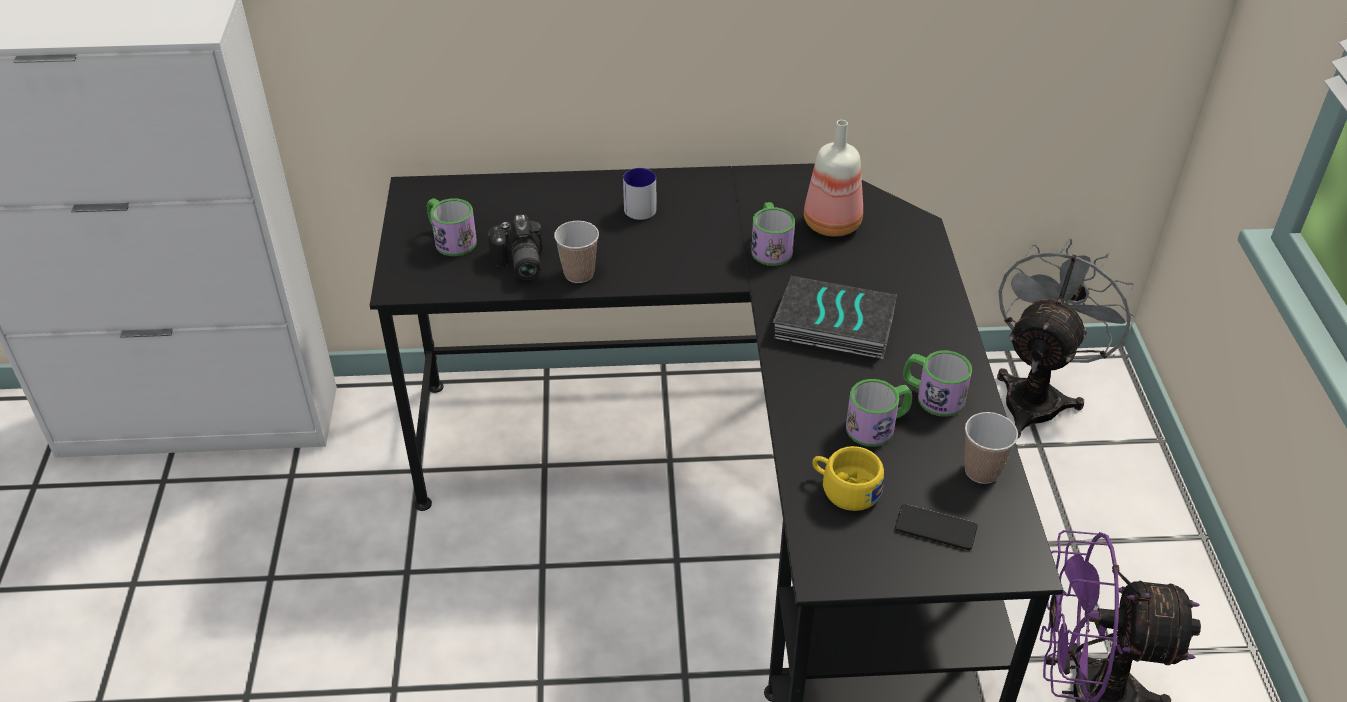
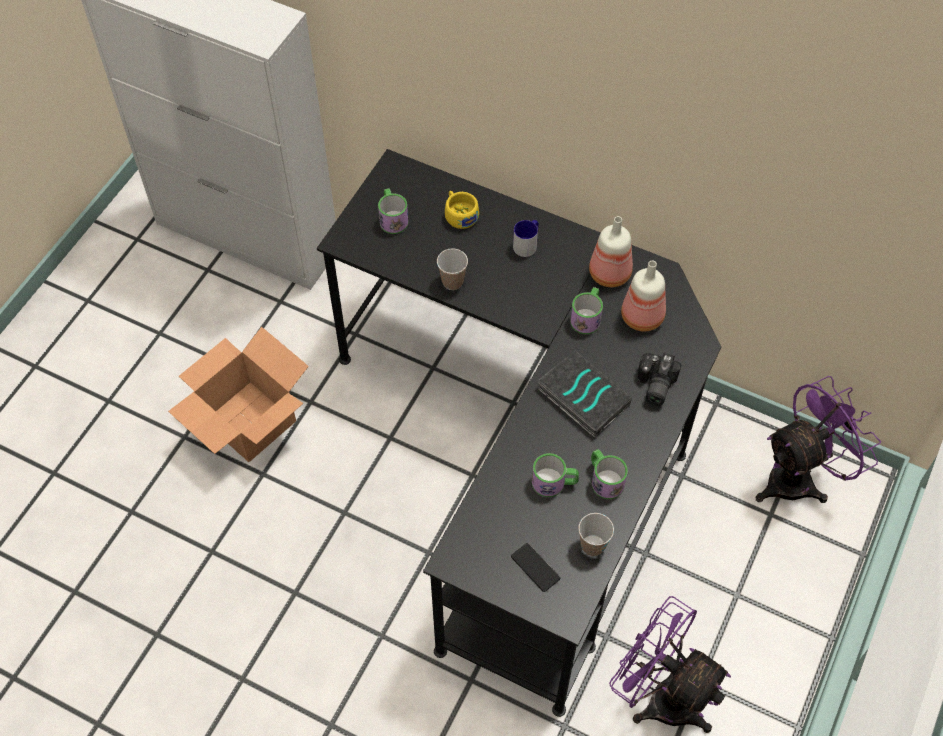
camera: 30 degrees right, 15 degrees up
(337, 633) = (251, 422): none -> cardboard box
(518, 264) = (421, 257): camera -> camera (654, 385)
(758, 198) = (609, 272): none -> bottle
(845, 488) = (502, 514): yellow cup -> yellow cup (459, 214)
(1037, 396) = (799, 477): grey fan -> purple fan

